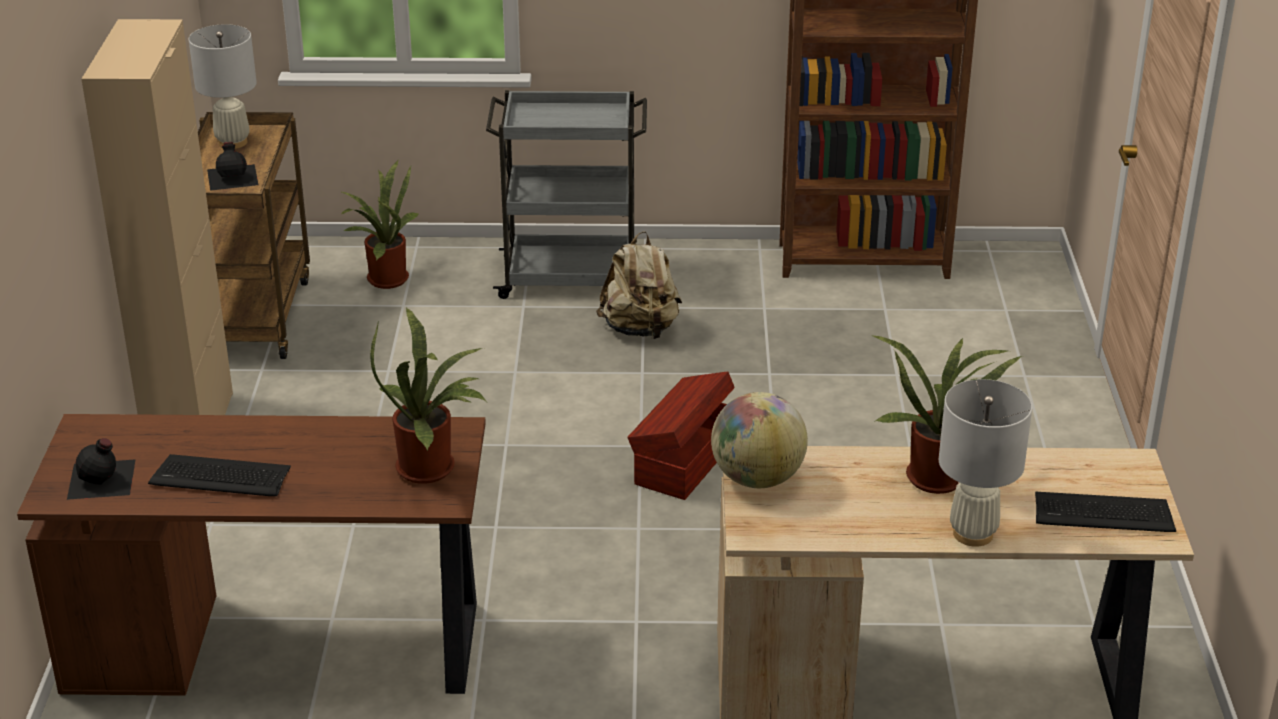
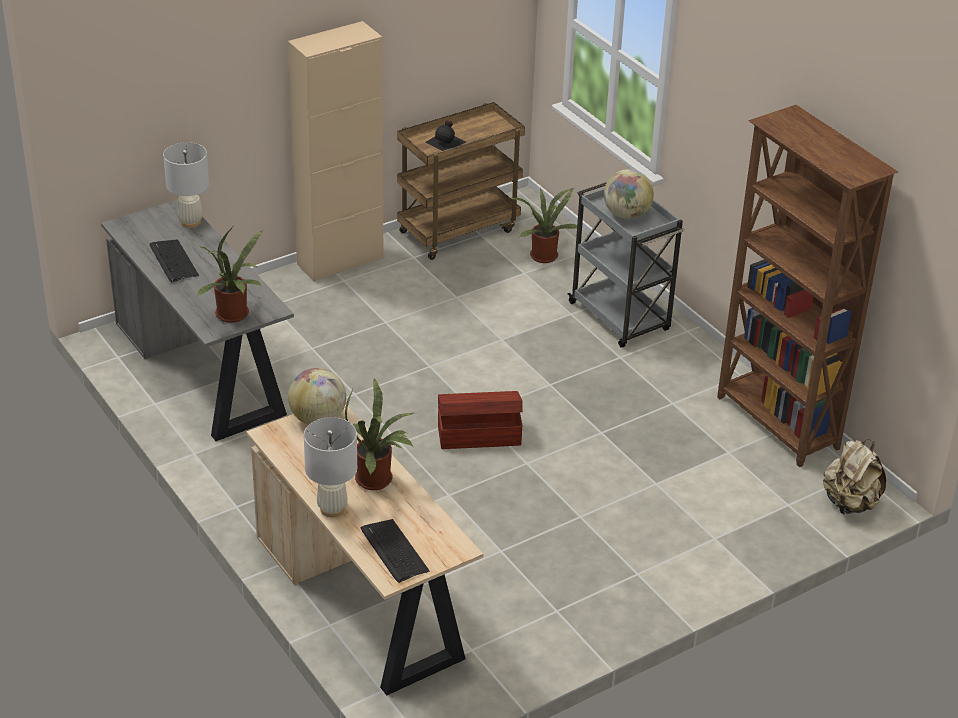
camera: 55 degrees right, 5 degrees up
(102, 479) = (144, 231): black bottle -> none
(233, 142) = (481, 125): white table lamp -> white table lamp (190, 222)
(282, 646) = (202, 370): brown desk -> grey desk
(567, 121) = (626, 215): none -> globe
(640, 329) = (594, 366): beige backpack -> beige backpack (850, 503)

